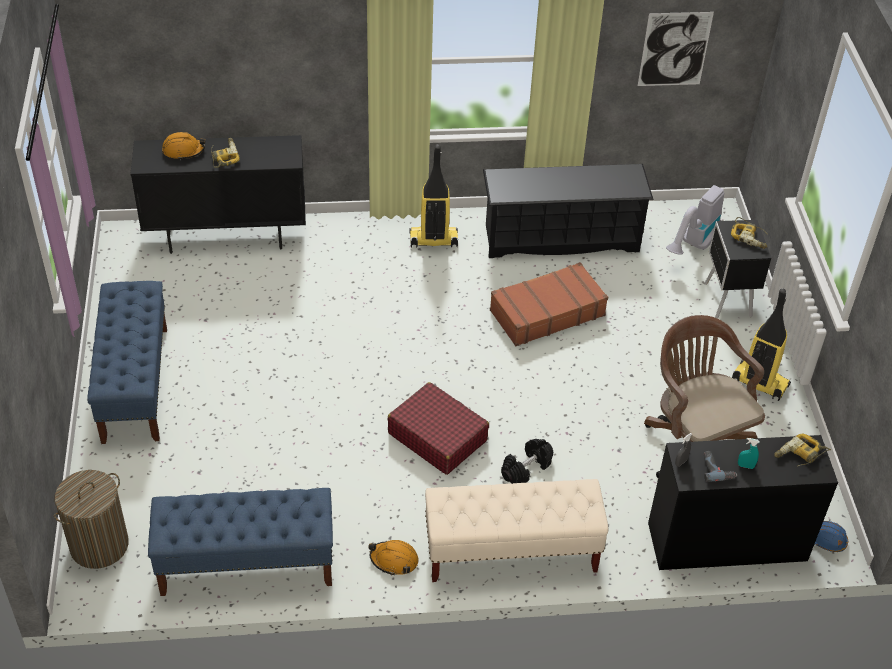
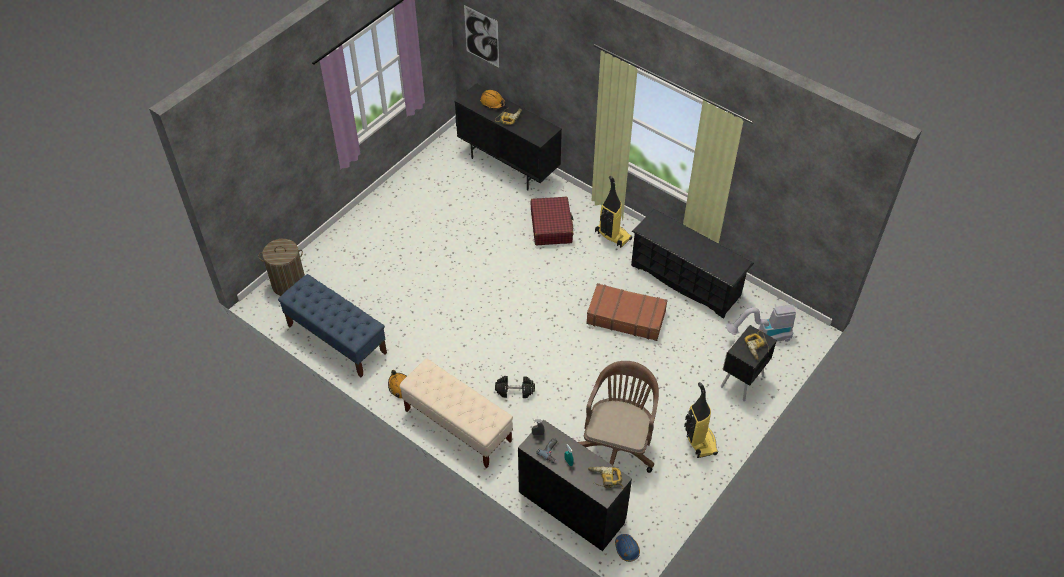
camera: 45 degrees right, 5 degrees up
(135, 384) = (384, 216): blue bench -> none
(437, 437) = (490, 342): red suitcase -> red suitcase (551, 226)
(674, 49) = (793, 197): picture -> picture (481, 36)

